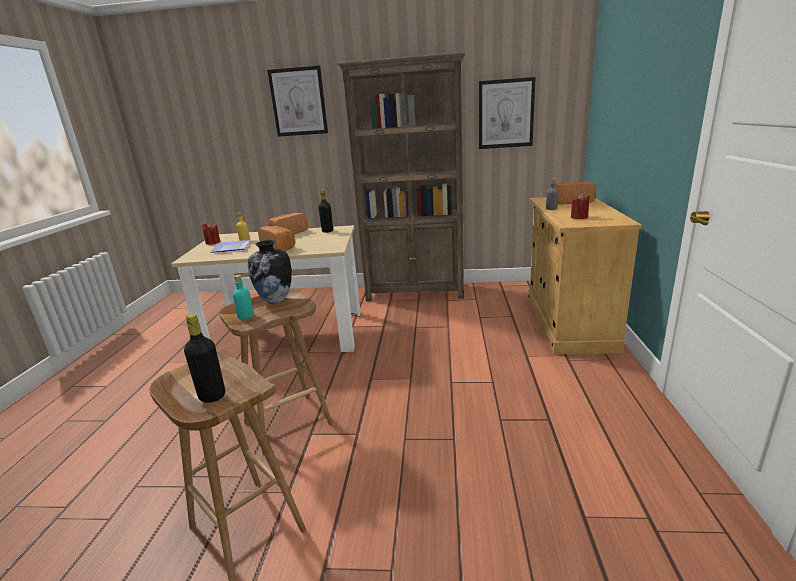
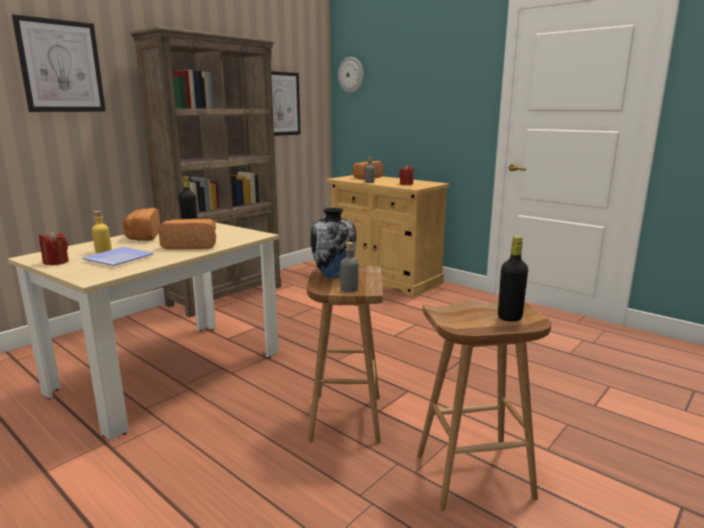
camera: 55 degrees left, 5 degrees down
(245, 315) = (349, 289): turquoise bottle -> grey bottle
(602, 71) = (351, 75): none -> wall clock

